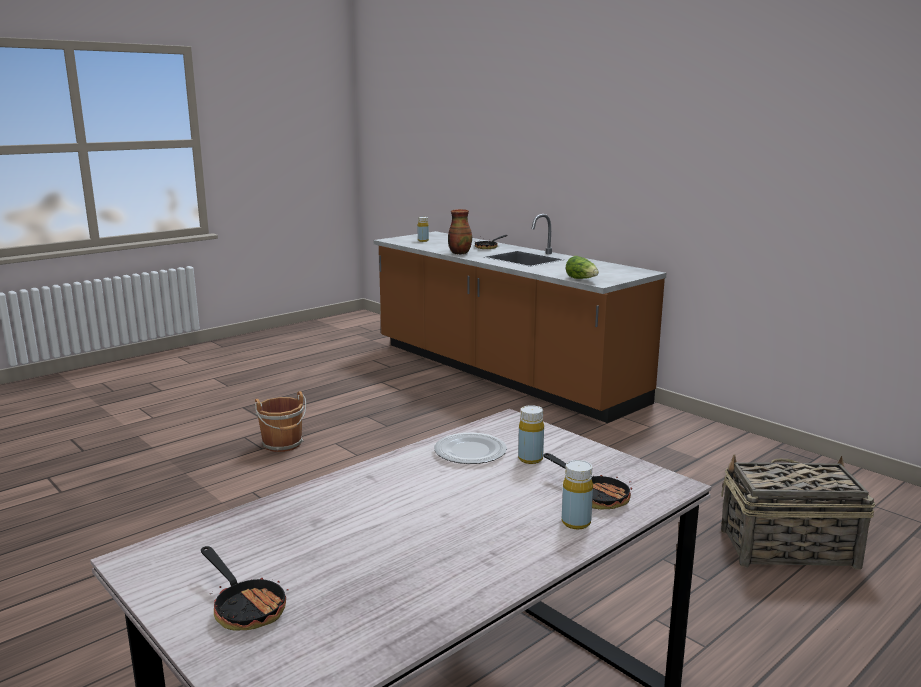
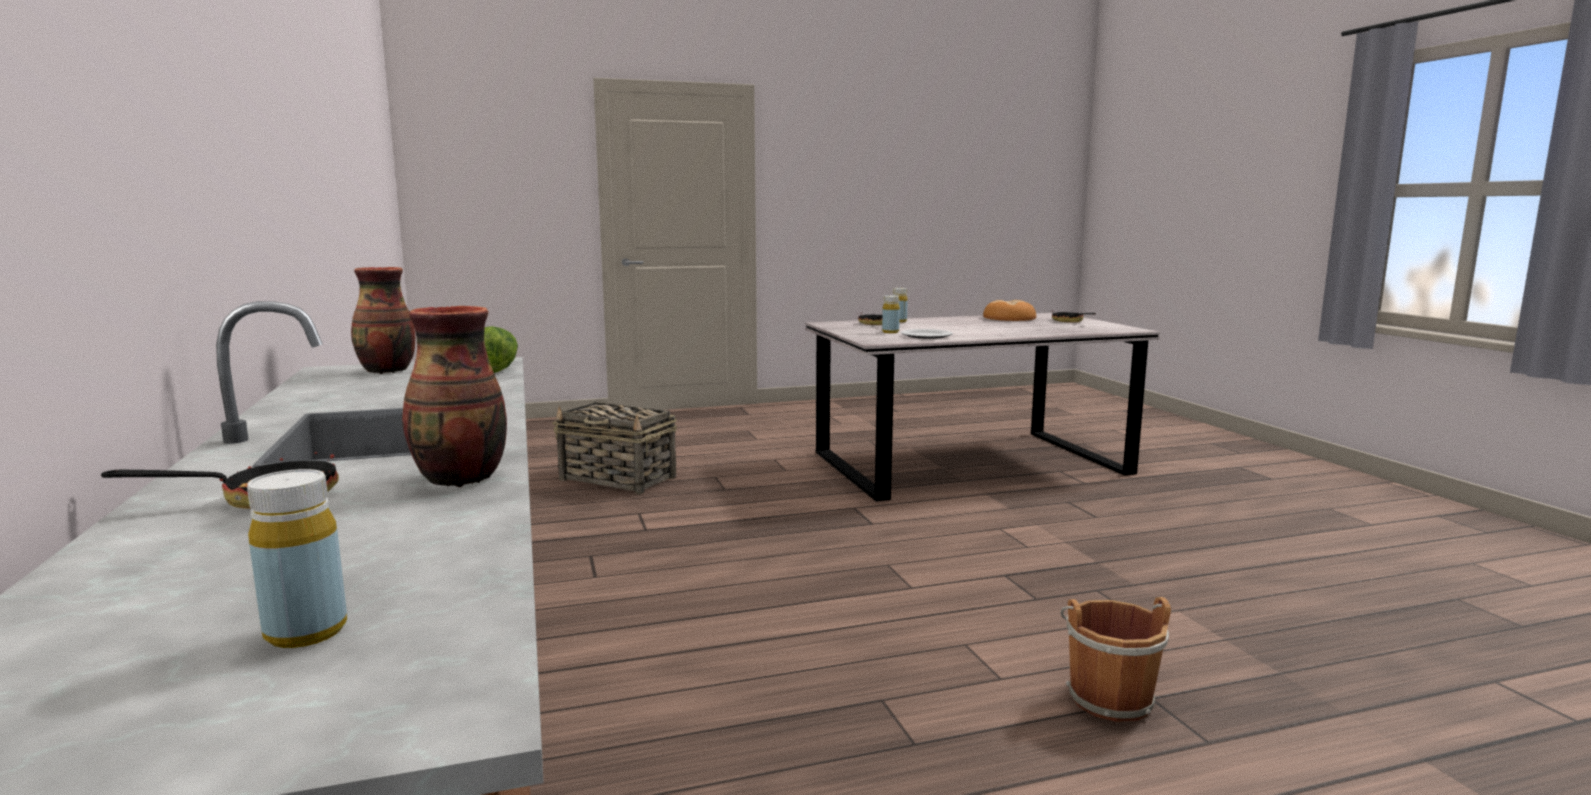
camera: 155 degrees left, 5 degrees down
(381, 606) = (1009, 318): none -> bread
(620, 274) = (386, 371): none -> vase

